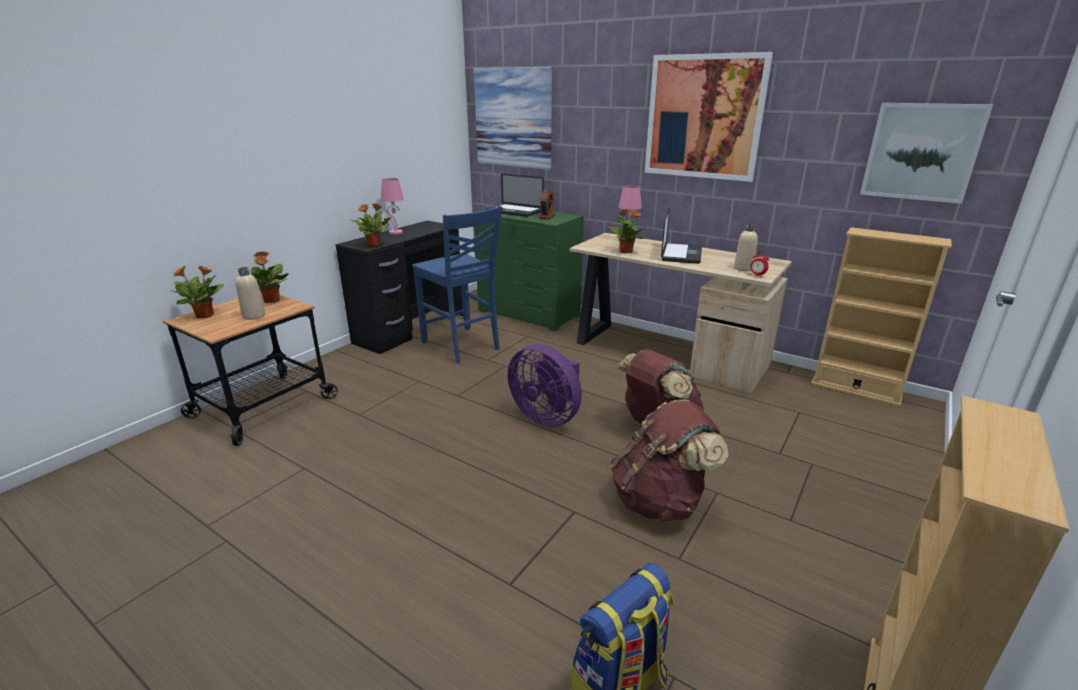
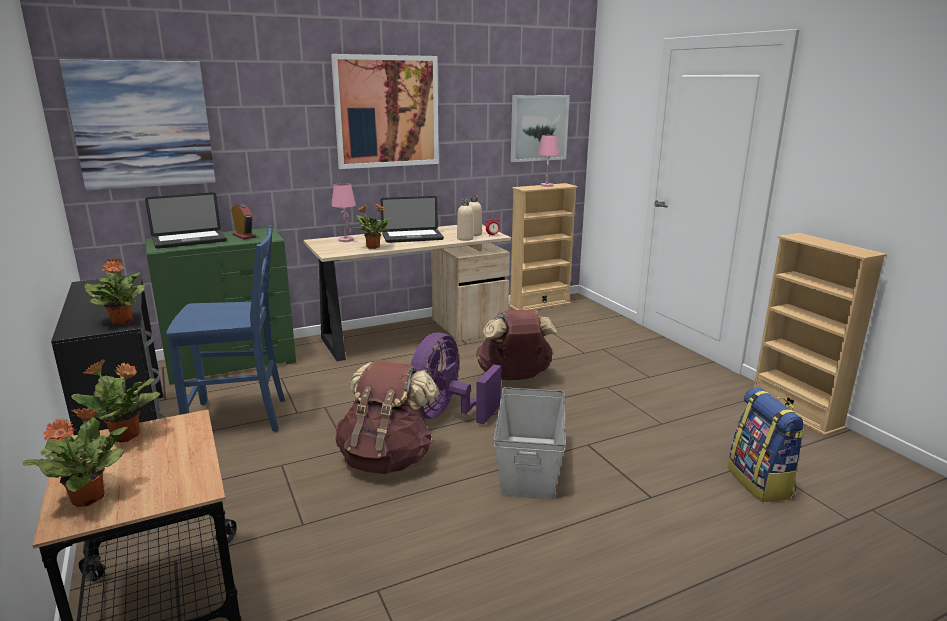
camera: 60 degrees left, 5 degrees down
(254, 316) = (170, 455): beige bottle -> beige bottle (465, 239)
(395, 233) = (89, 303): pink table lamp -> pink table lamp (547, 185)
(505, 486) = (530, 465): none -> grey storage box
(547, 416) = (446, 414): purple fan -> purple fan turned 135 degrees clockwise
(660, 501) = (601, 408): brown backpack -> brown backpack (387, 459)
(681, 254) = (412, 237): laptop -> laptop turned 120 degrees clockwise

